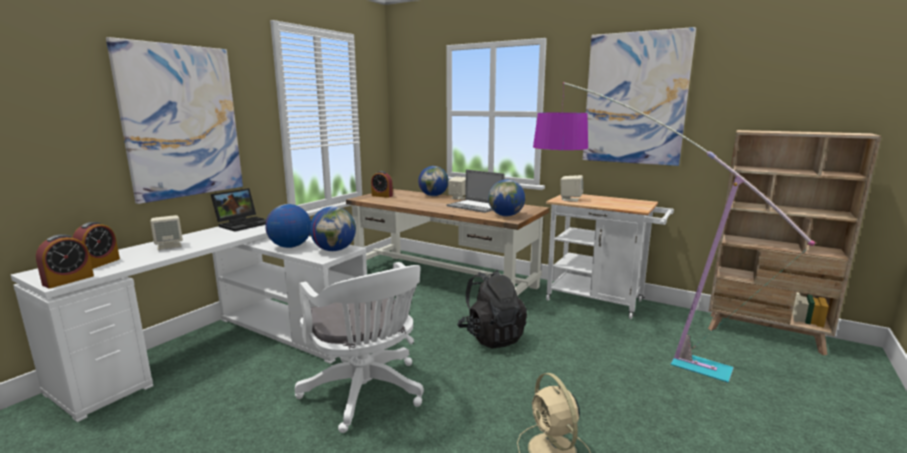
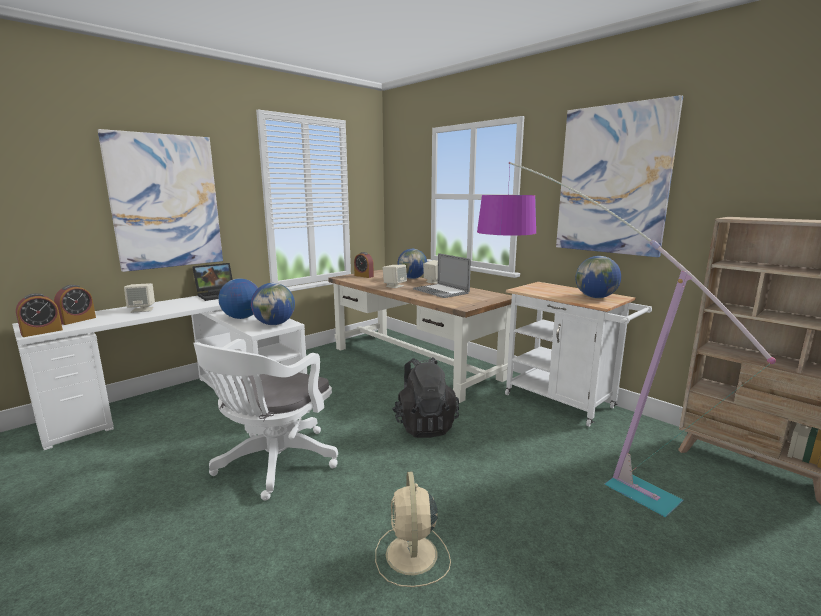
camera: 15 degrees right, 0 degrees up
(366, 394) = (273, 464): white office chair -> white office chair turned 45 degrees clockwise
(506, 215) = (462, 302): globe -> globe (595, 297)
(570, 199) = (534, 289): beige speaker -> beige speaker (394, 286)

